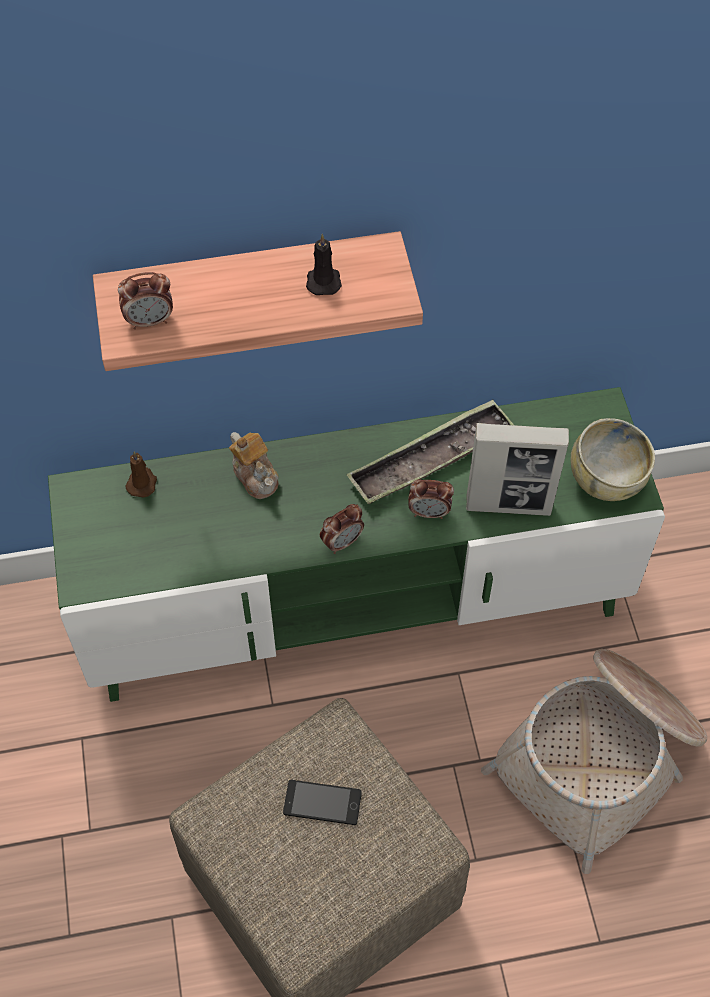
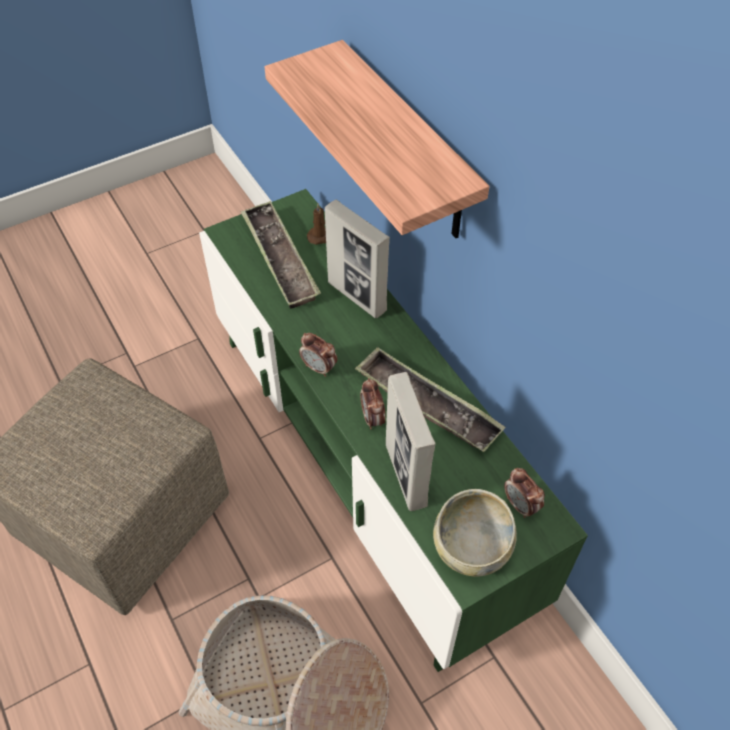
camera: 70 degrees right, 5 degrees down
(150, 321) = (311, 76): alarm clock -> alarm clock (520, 505)
(158, 536) = (280, 259): none -> tray
(255, 475) = (357, 297): teapot -> picture frame
(322, 803) = (111, 440): phone -> none
(323, 280) = (403, 154): black candle -> none

